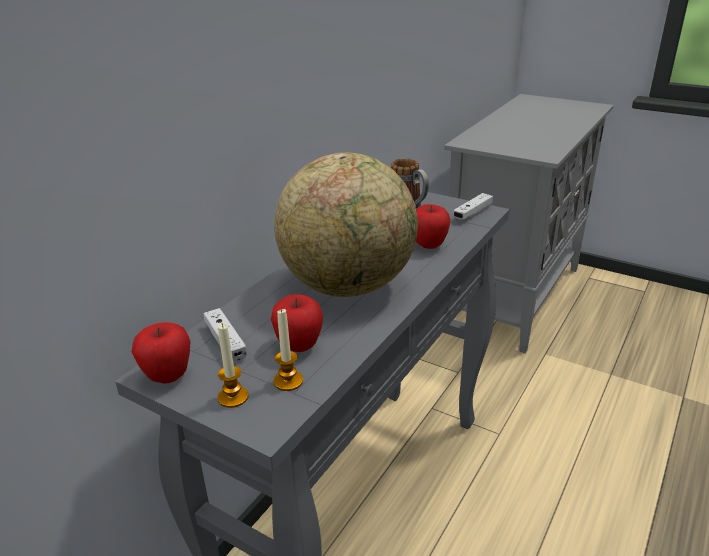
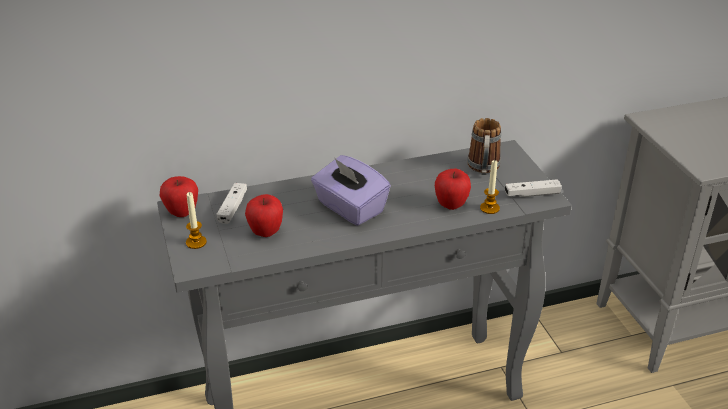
camera: 40 degrees right, 5 degrees up
(288, 381) = (232, 249): candle -> candle (489, 208)
(348, 286) = (350, 208): globe -> purple tissue box

